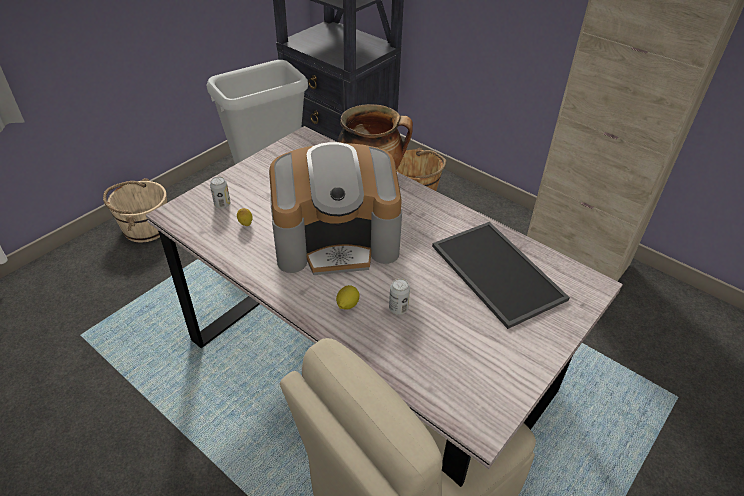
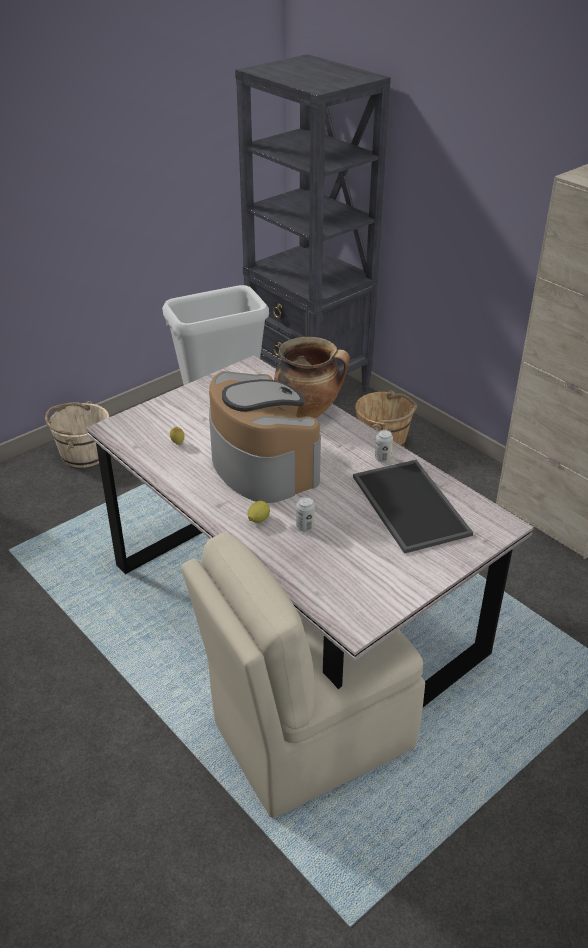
camera: 10 degrees right, 5 degrees down
(222, 204) = (158, 423): can -> can (382, 458)
(337, 240) = (261, 464): coffee machine -> coffee machine turned 120 degrees counterclockwise

